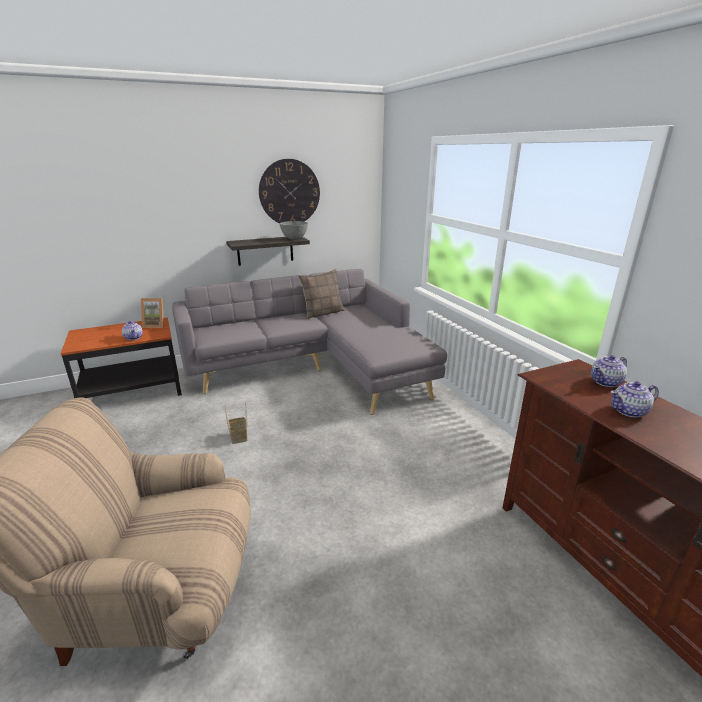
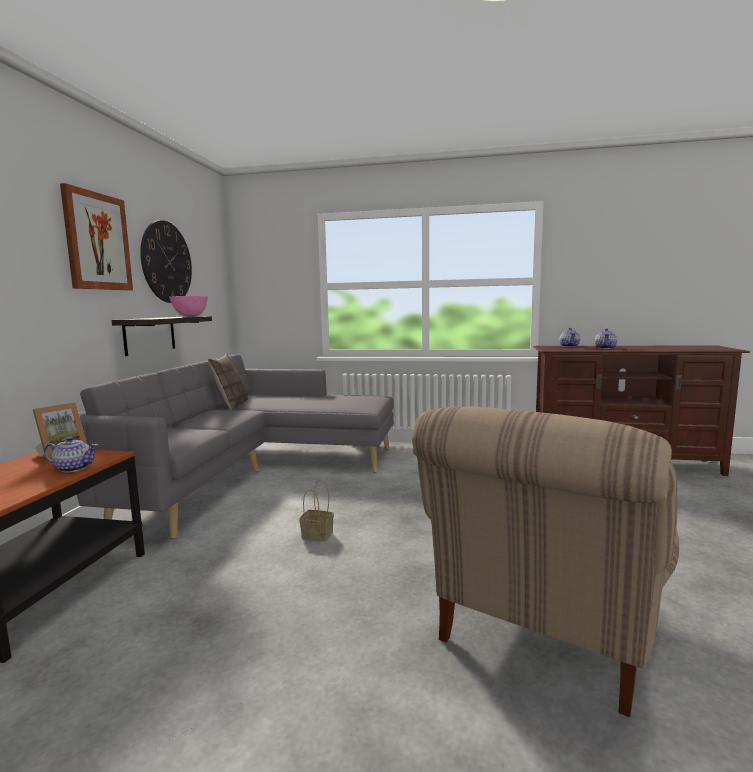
camera: 55 degrees left, 15 degrees down
(214, 187) = (97, 242): none -> picture
(294, 239) = (190, 316): grey bowl -> pink bowl

